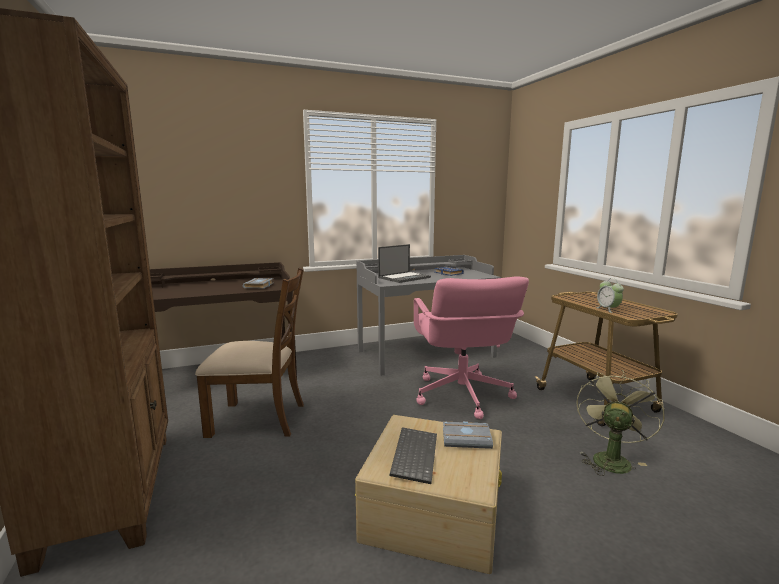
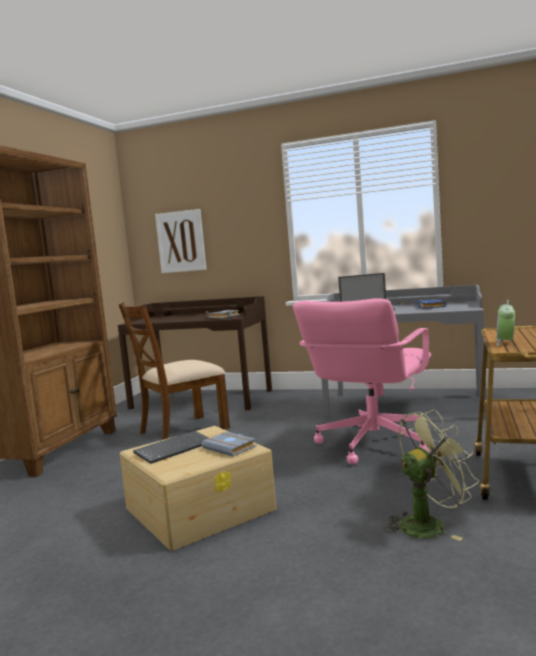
camera: 40 degrees right, 5 degrees down
(177, 198) = (181, 241): none -> picture
(259, 419) = (182, 430): brown chair -> brown chair turned 105 degrees clockwise

